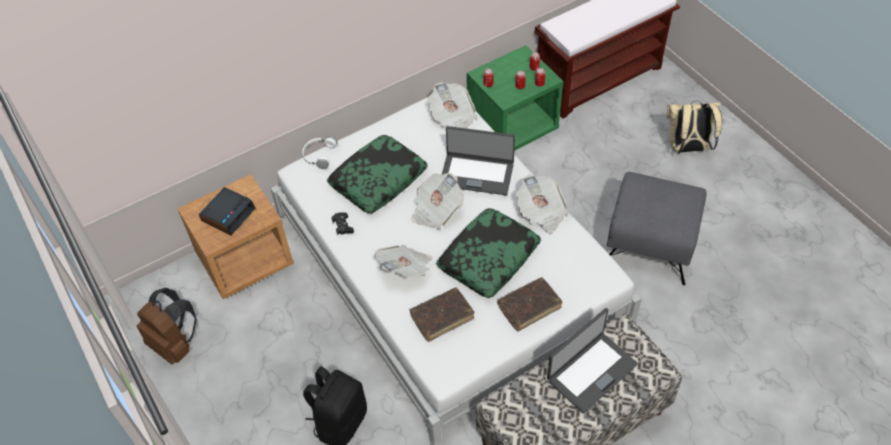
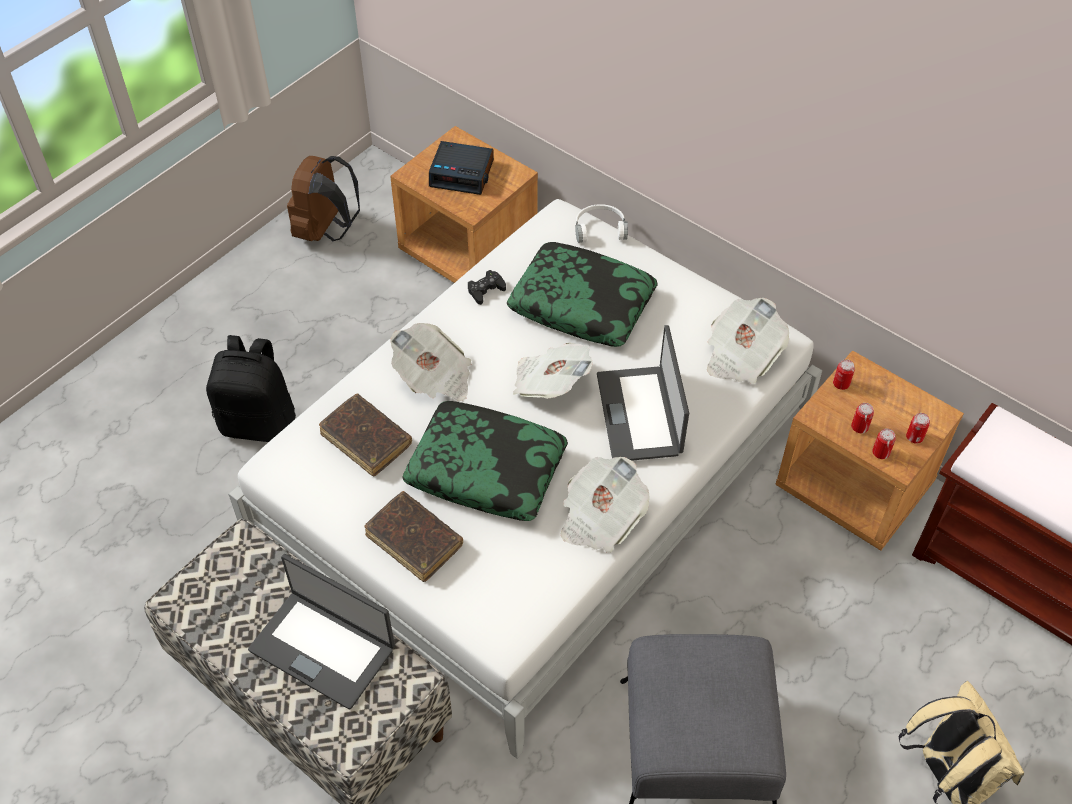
camera: 70 degrees right, 0 degrees up
(512, 126) = (854, 487): green nightstand -> brown nightstand

